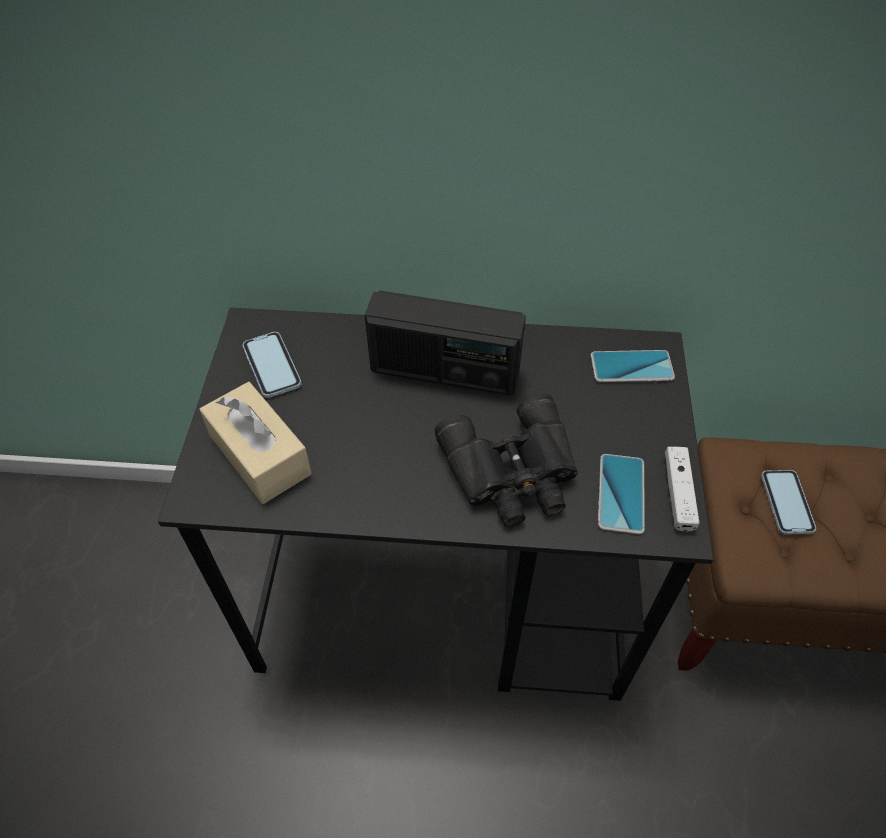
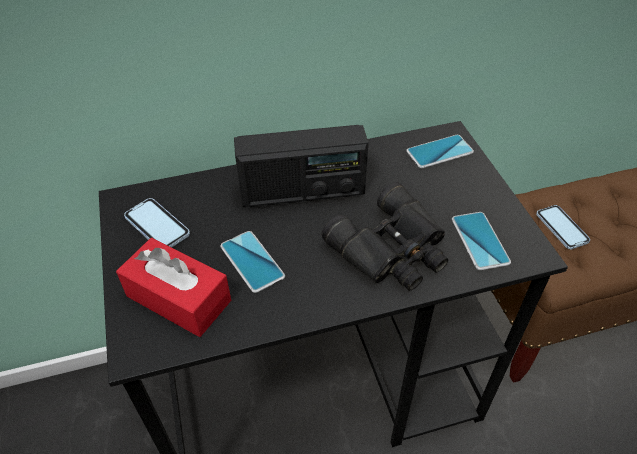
camera: 20 degrees left, 5 degrees down
(260, 455) = (178, 298): beige tissue box -> red tissue box
(352, 437) = (252, 261): none -> phone
(678, 493) = (519, 228): white game controller -> none

